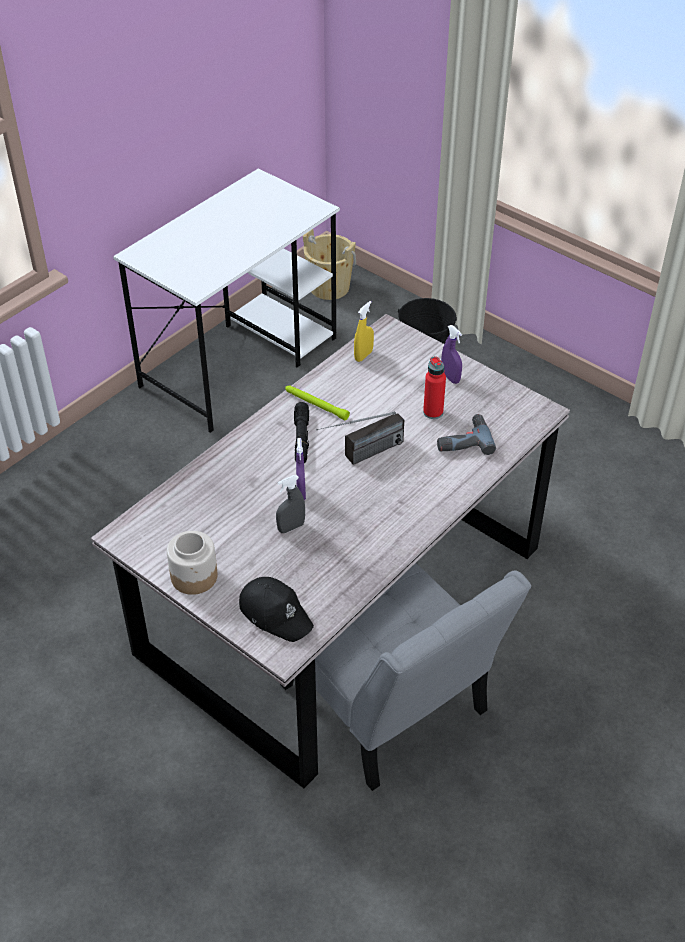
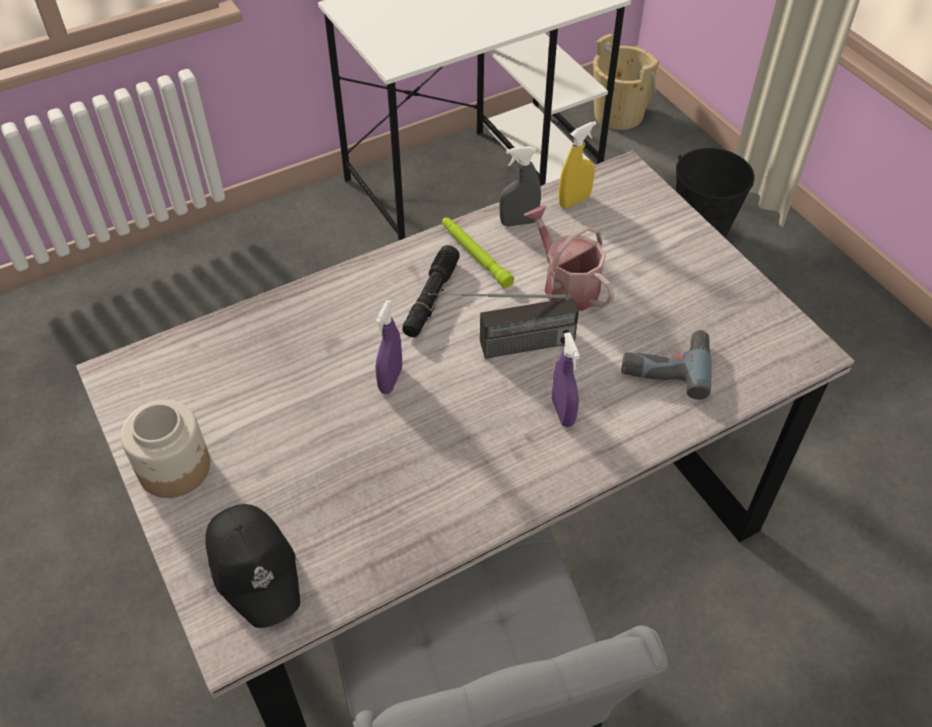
camera: 20 degrees right, 5 degrees up
(291, 527) = (349, 431): grey spray bottle -> grey spray bottle (518, 222)
(382, 409) = (566, 285): none -> watering can
(433, 412) = (638, 309): red bottle -> none
(450, 377) = (686, 263): purple spray bottle -> purple spray bottle (563, 412)

